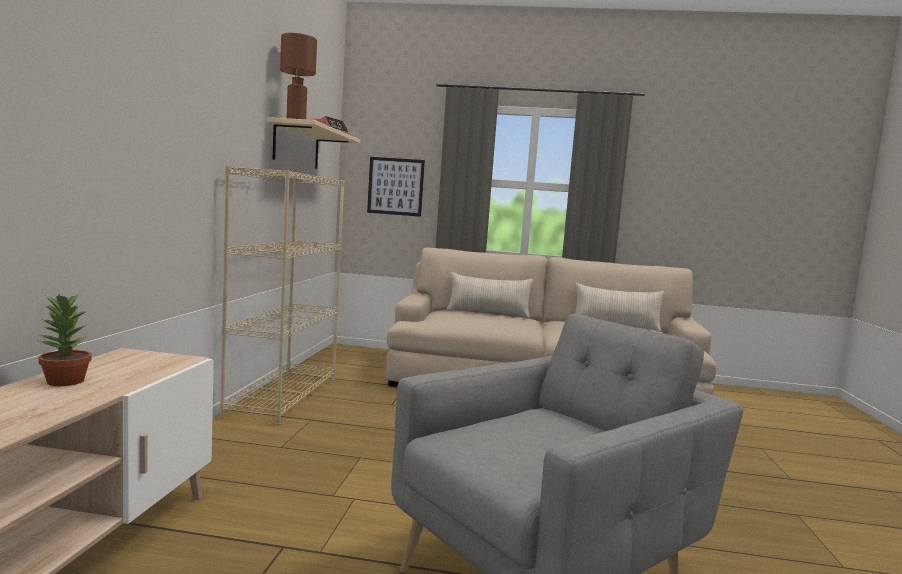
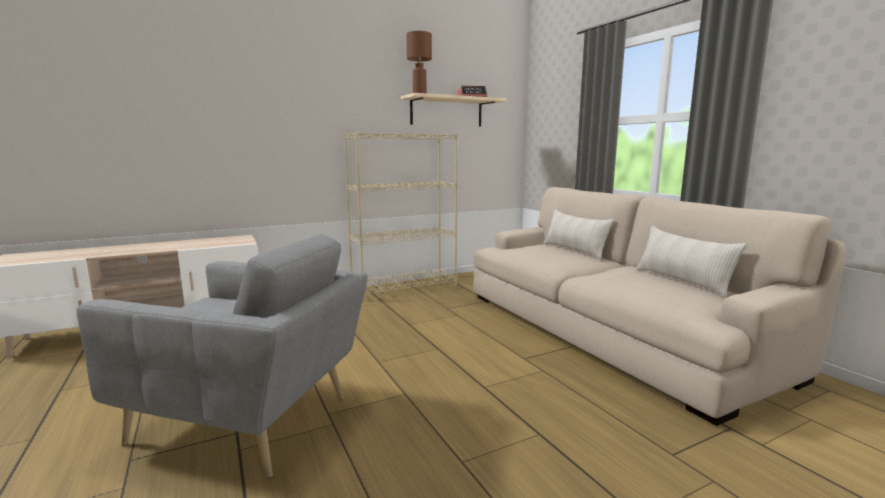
camera: 55 degrees right, 5 degrees up
(64, 381) = (186, 242): potted plant -> none
(395, 186) = (557, 133): picture -> none

